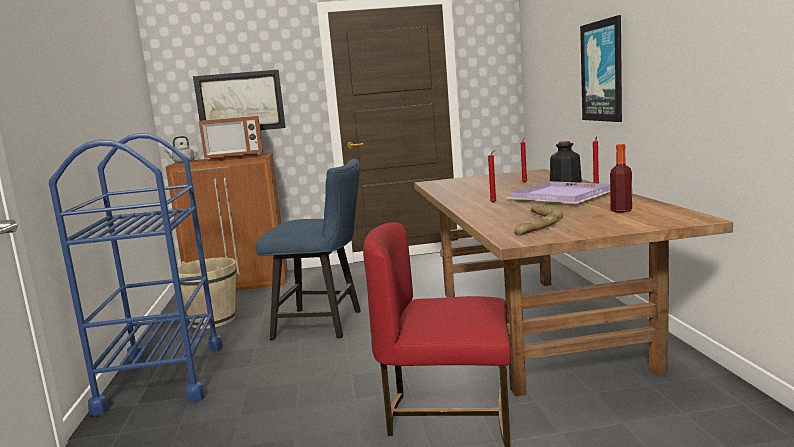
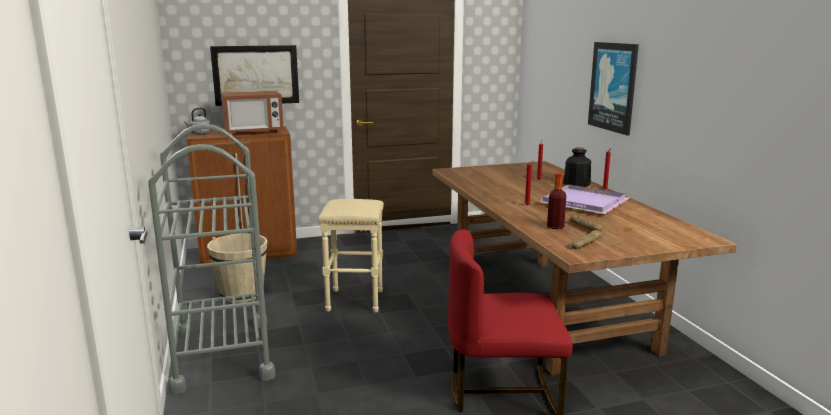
camera: 10 degrees left, 5 degrees up
(163, 377) = (223, 355): blue cart -> grey cart
(325, 324) = (356, 301): blue chair -> beige stool
(621, 210) = (643, 224): bottle -> bottle (555, 227)

